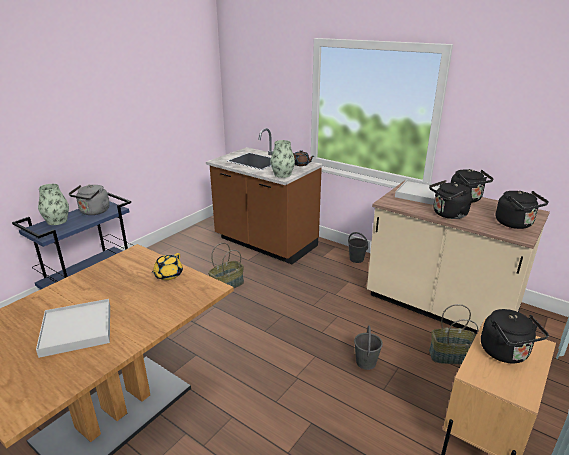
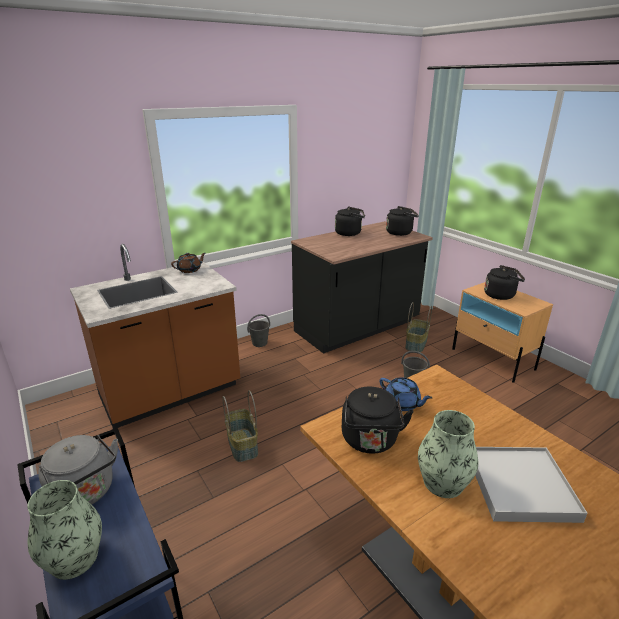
camera: 70 degrees left, 0 degrees up
(168, 275) = (402, 403): yellow teapot -> blue teapot
(282, 174) = (211, 284): vase -> vase (443, 482)
(420, 194) = (328, 243): white tray -> none
(440, 307) = (357, 328): beige counter -> black counter
(448, 214) = (374, 244): black kettle -> black kettle (370, 441)

